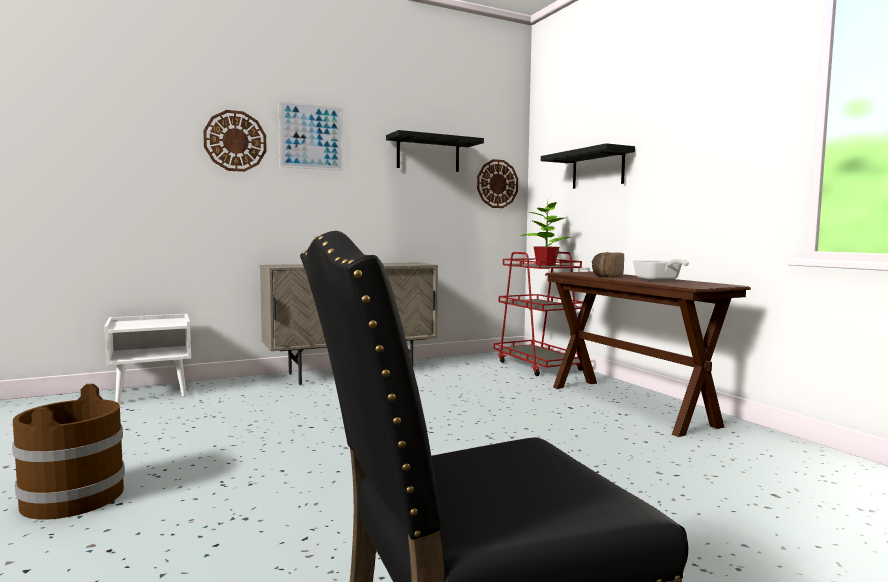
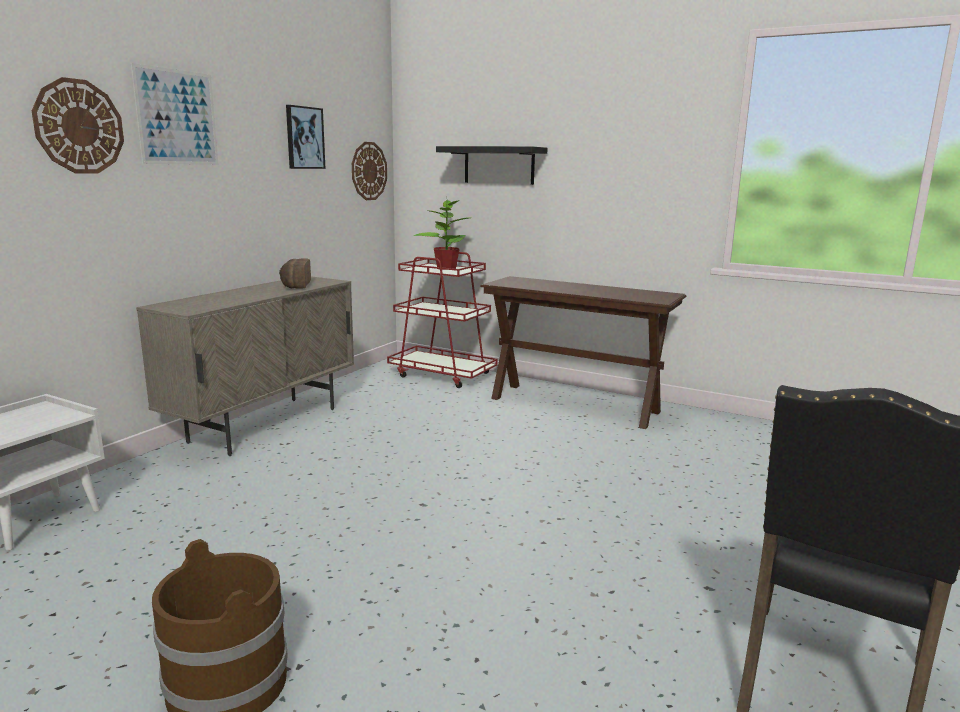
camera: 35 degrees left, 10 degrees up
(428, 154) = (304, 138): black shelf -> picture
(606, 276) = (549, 286): bread -> bread (295, 285)
(659, 280) = (610, 291): frying pan -> none

